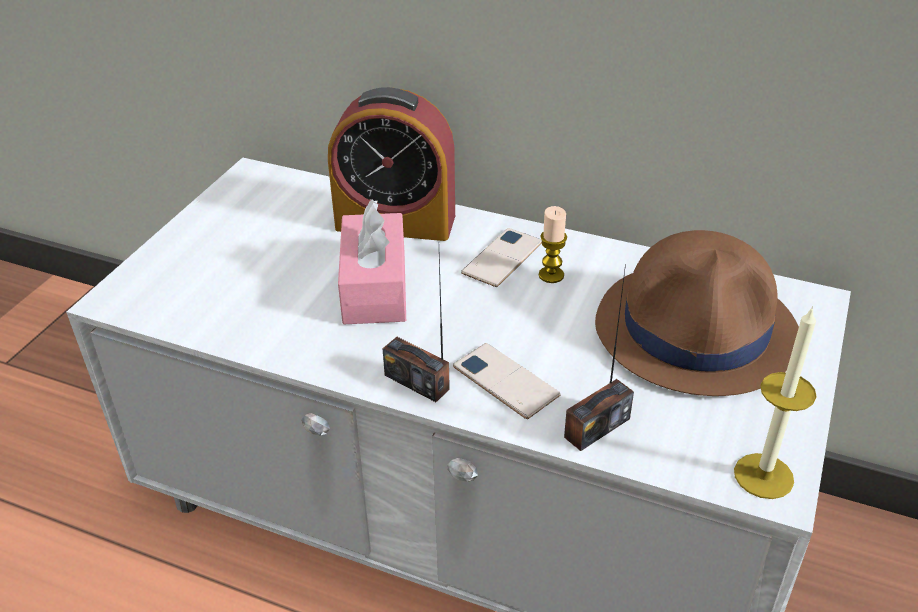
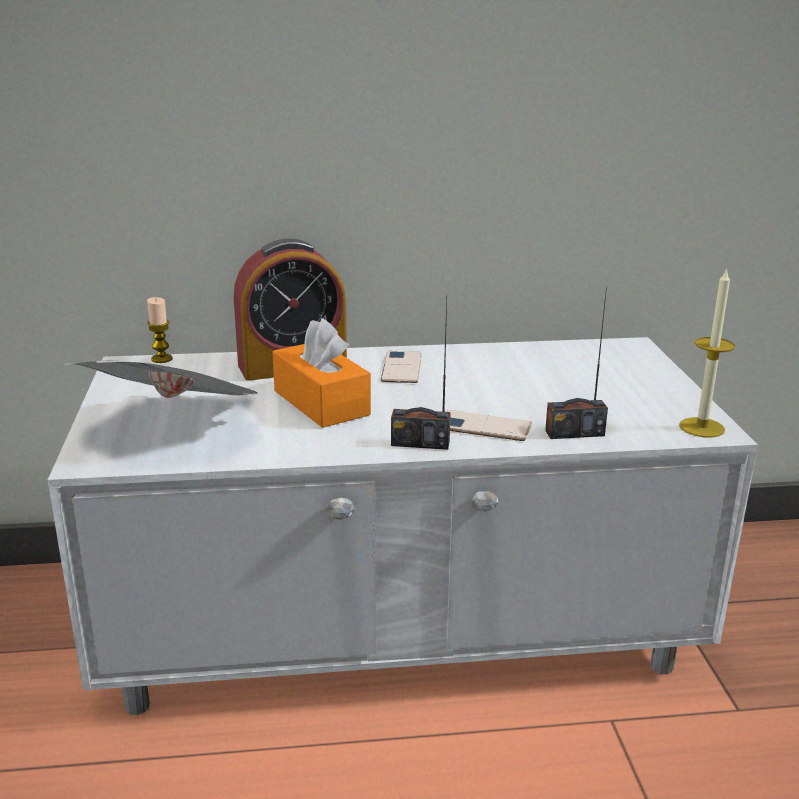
camera: 30 degrees left, 15 degrees down
(221, 278) = (179, 427): none -> newspaper
(374, 287) = (321, 403): pink tissue box -> orange tissue box
(551, 275) = (448, 369): candle -> candle (162, 359)
(596, 427) = (574, 433): radio -> radio turned 60 degrees clockwise
(697, 330) = (579, 373): brown hat -> none

